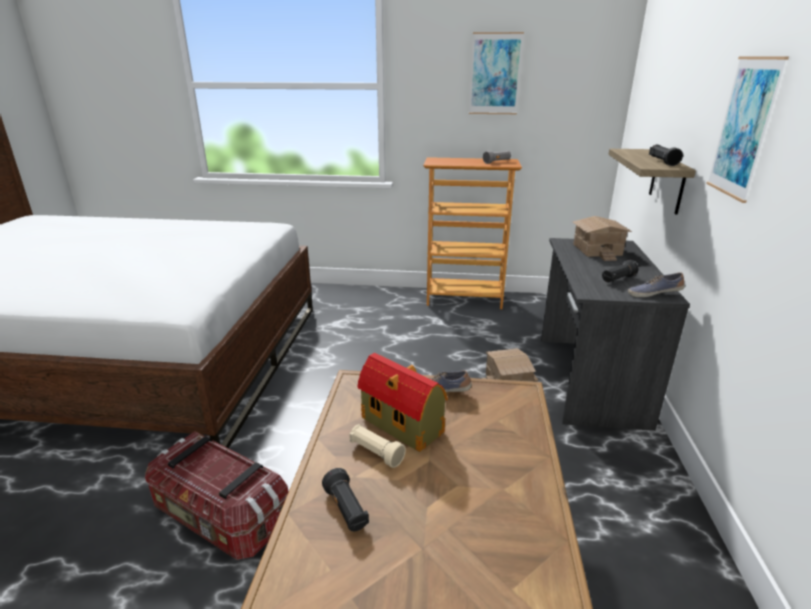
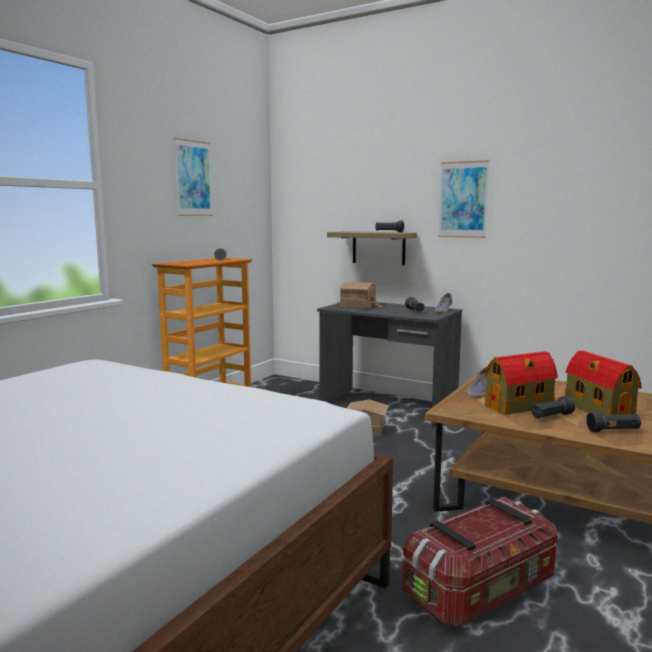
camera: 65 degrees left, 15 degrees down
(376, 453) = (551, 417): beige flashlight -> black flashlight
(434, 494) = (597, 409): none -> toy house

